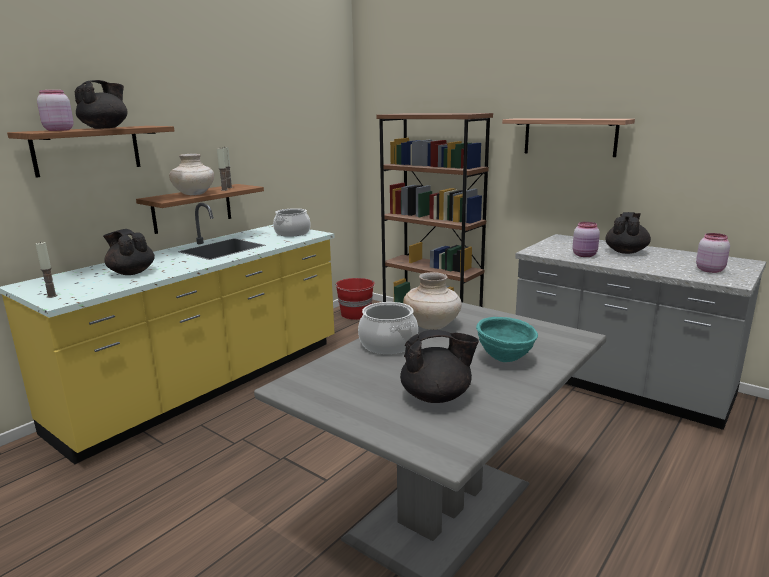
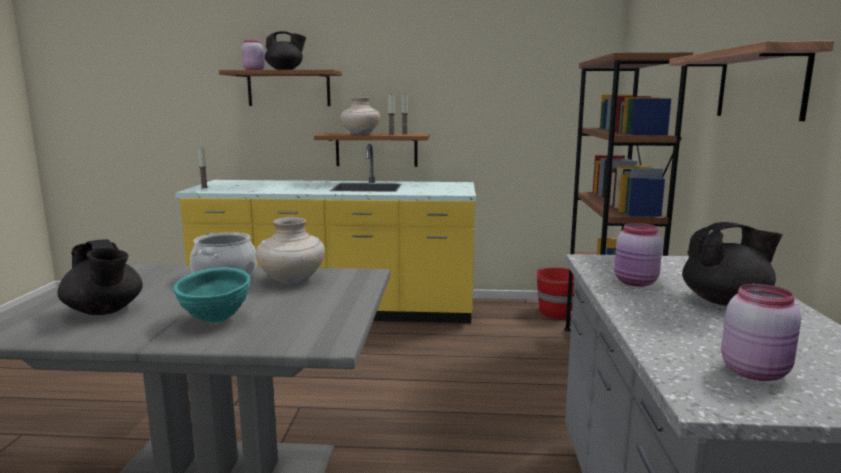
camera: 55 degrees right, 5 degrees down
(131, 272) = (272, 187): black teapot -> none
(292, 233) = (448, 189): cooking pot -> none

